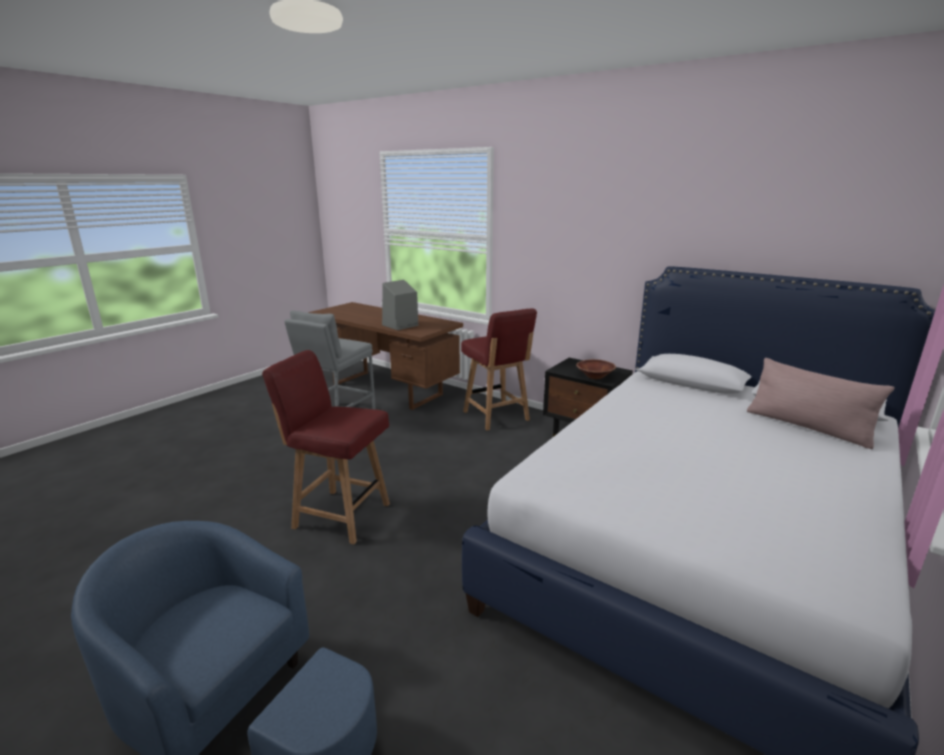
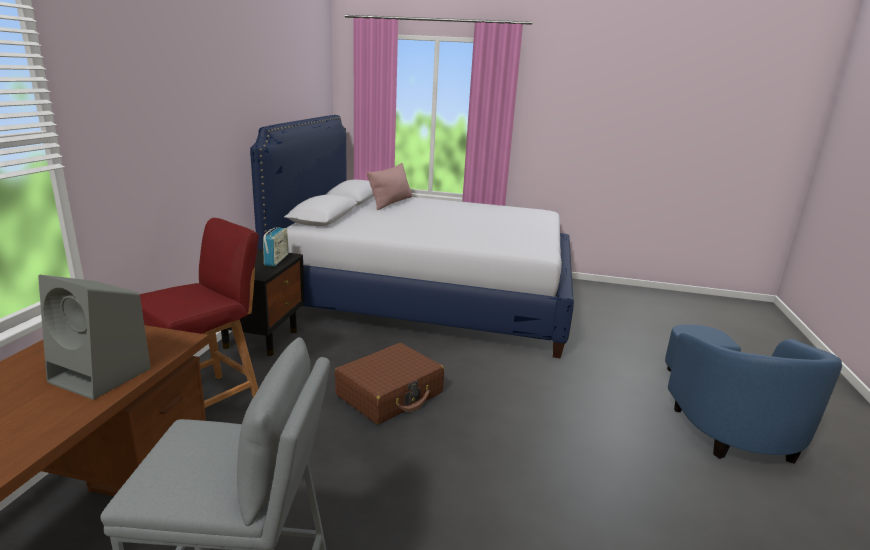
camera: 115 degrees left, 0 degrees up
(340, 515) = (528, 458): red chair -> none
(466, 476) = (390, 394): none -> brown suitcase
(595, 376) = (276, 260): brown bowl -> radio

